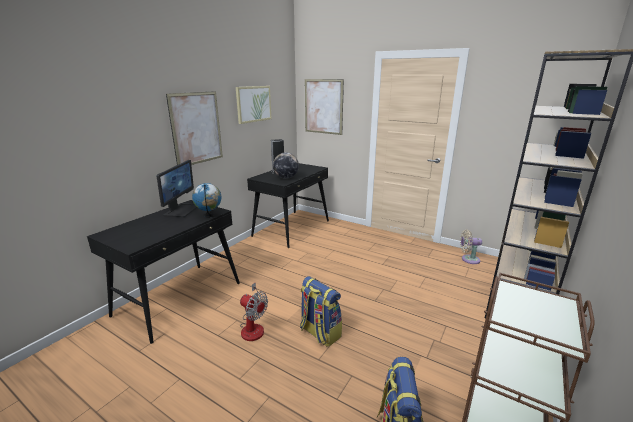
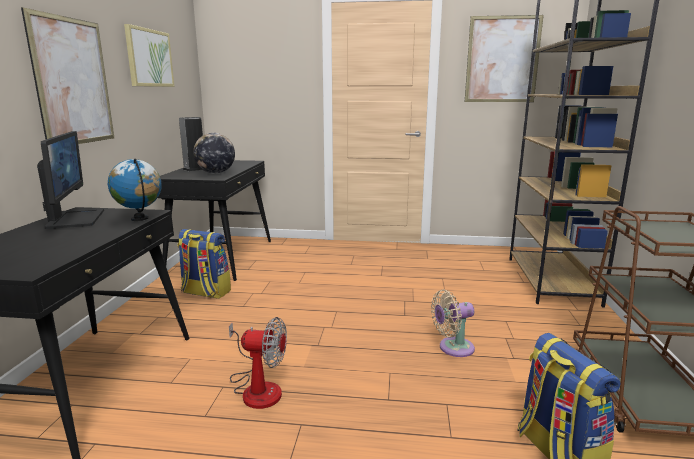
camera: 25 degrees left, 5 degrees down
(319, 333) = (363, 368): backpack -> backpack (205, 292)
(323, 106) = (247, 72): picture -> picture (502, 59)
(468, 259) = (472, 253): beige fan -> beige fan (453, 348)

